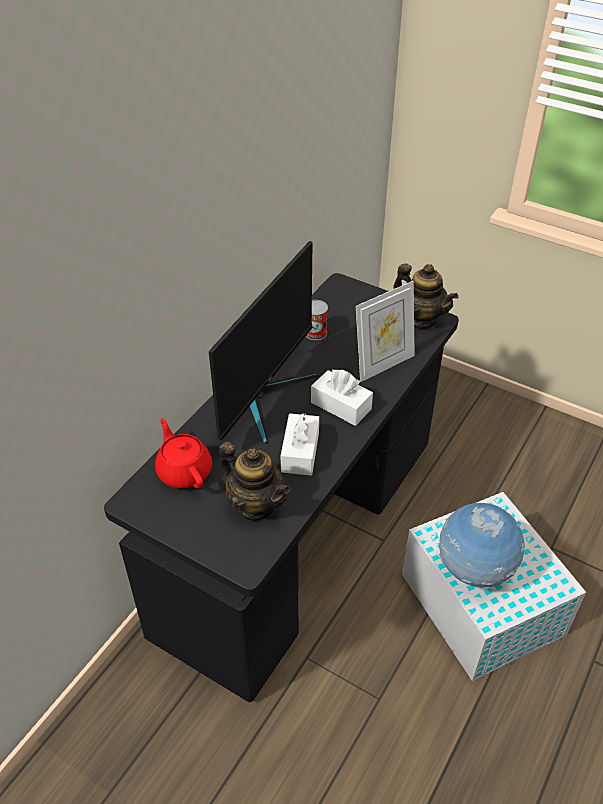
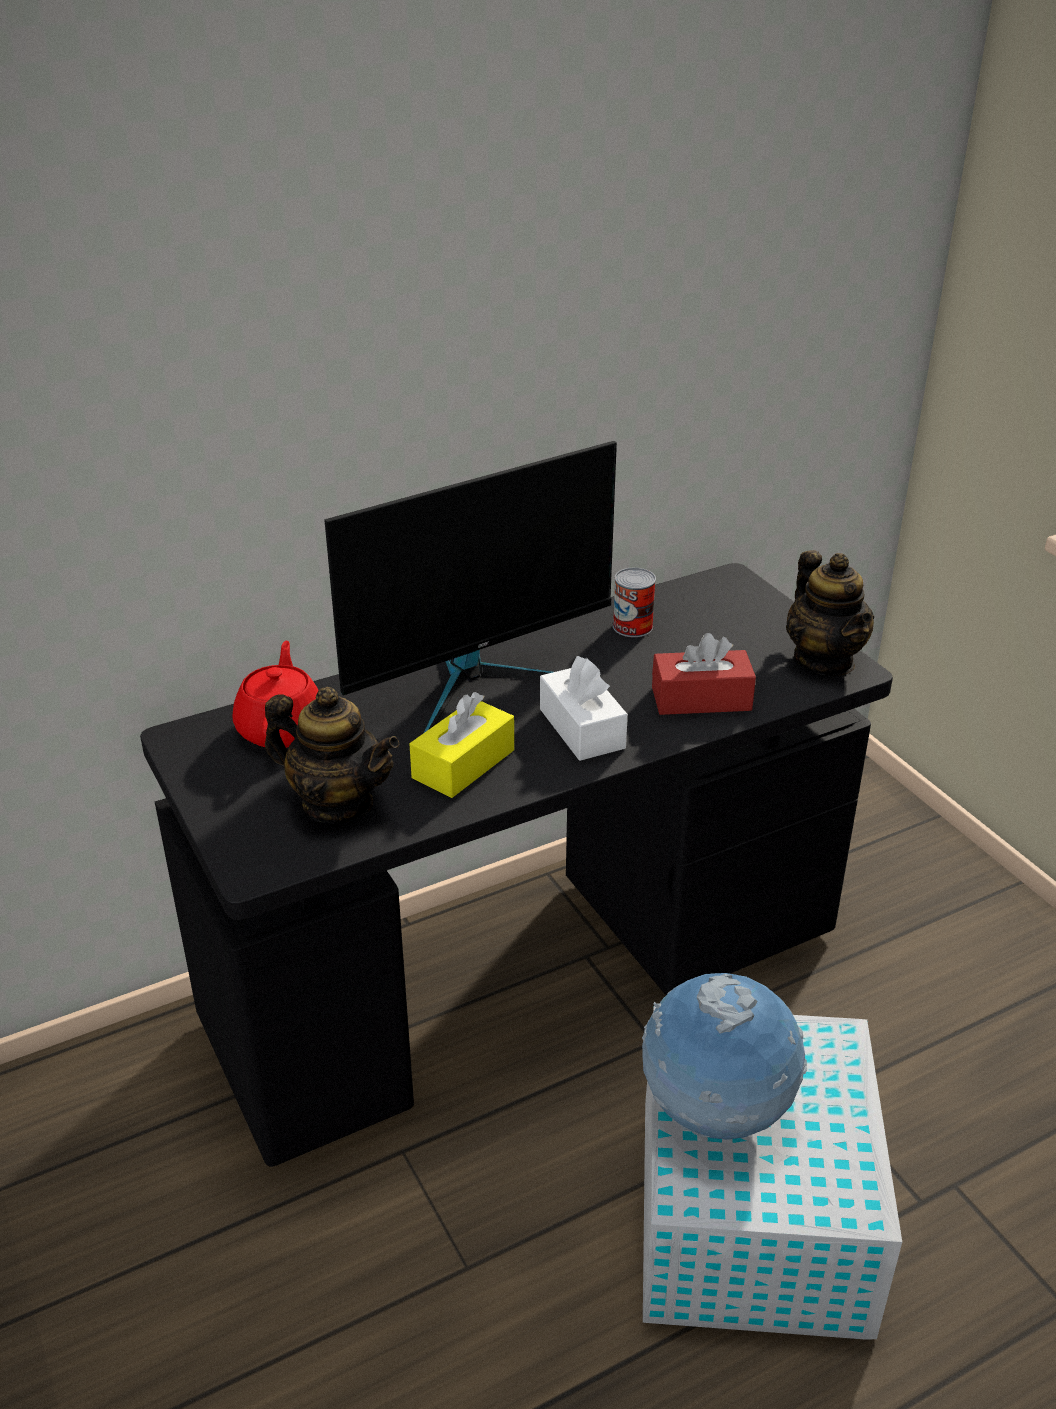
camera: 30 degrees right, 10 degrees down
(256, 505) = (337, 803): teapot -> teapot turned 45 degrees counterclockwise
(300, 452) = (463, 764): white tissue box -> yellow tissue box
(383, 364) = (701, 699): picture frame -> red tissue box

